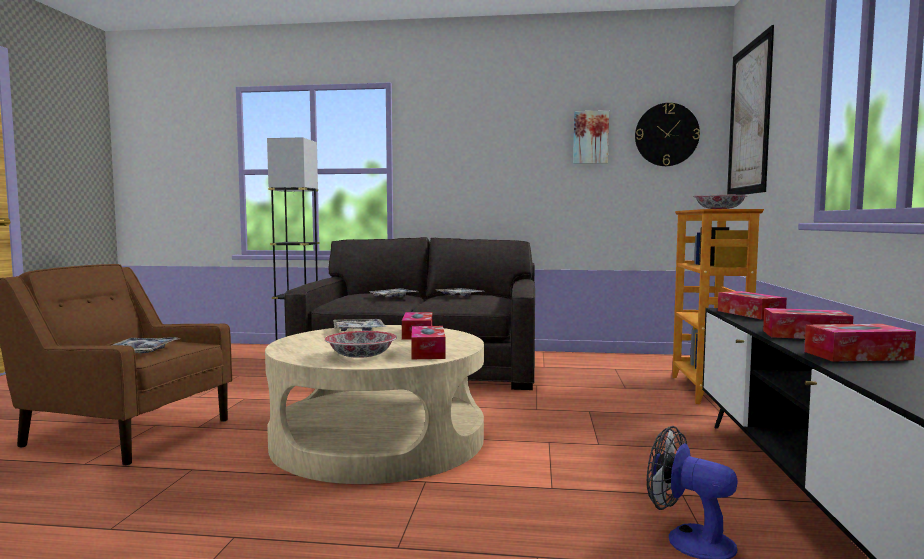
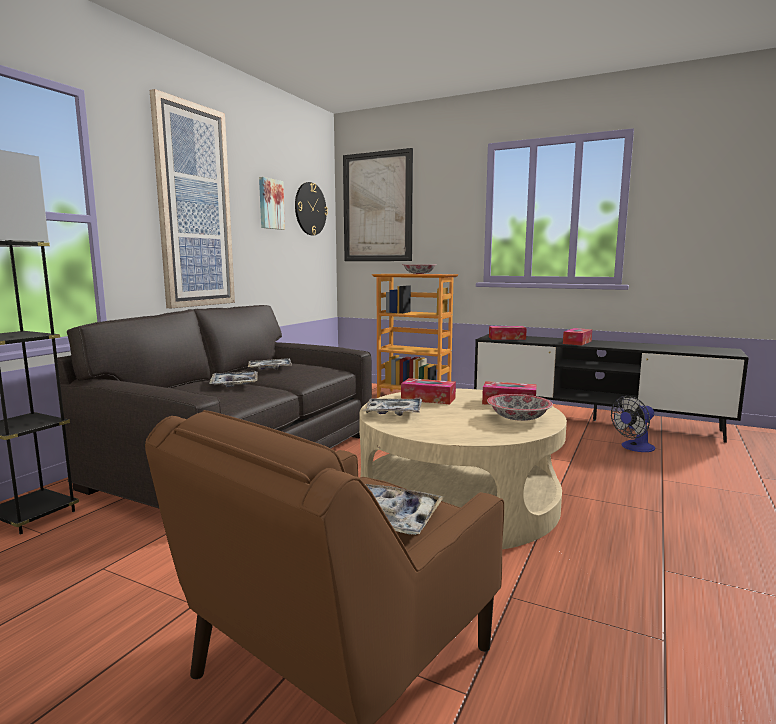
camera: 70 degrees left, 5 degrees up
(483, 152) = (194, 207): none -> picture
(857, 355) = (627, 345): tissue box -> none

